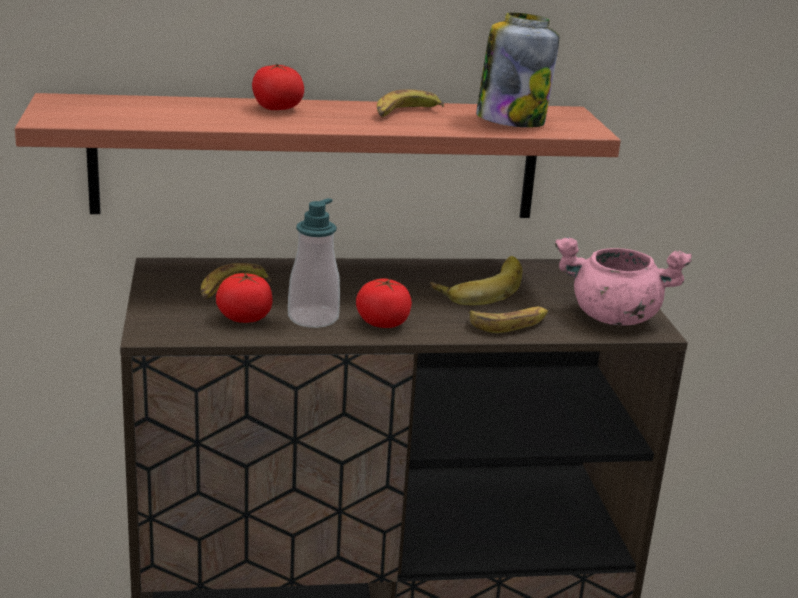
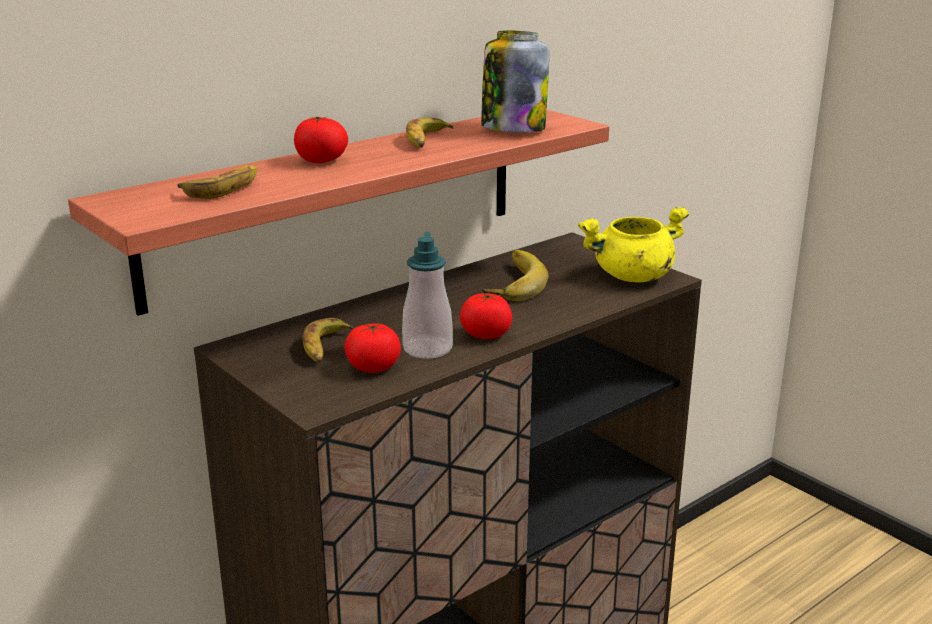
camera: 30 degrees left, 0 degrees up
(509, 324) = (574, 305): banana -> banana (224, 188)
(612, 317) = (632, 277): pink cooking pot -> yellow cooking pot

